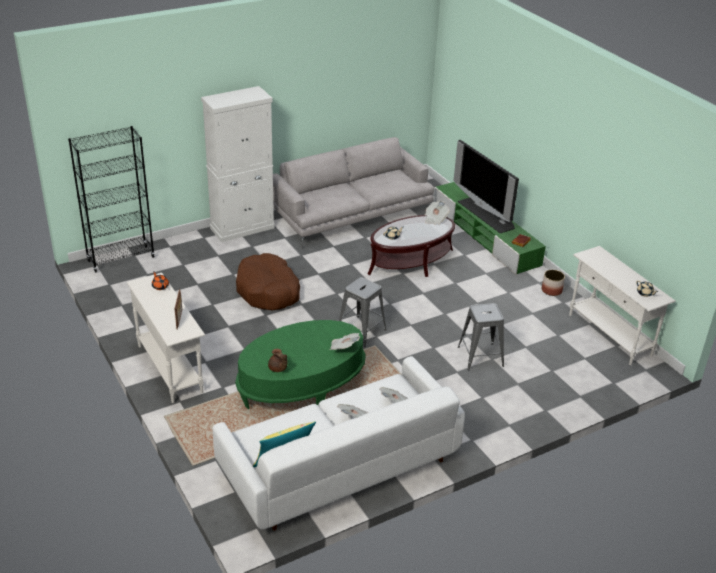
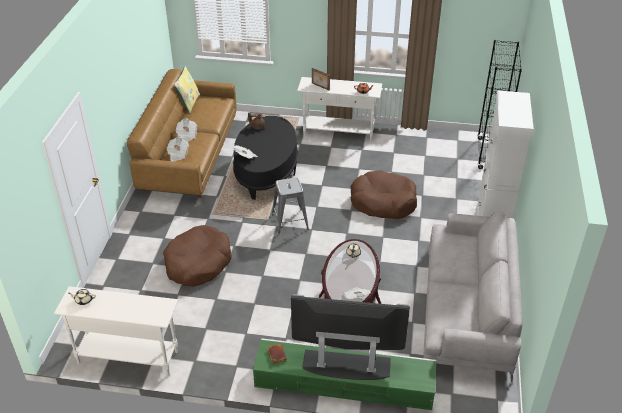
camera: 130 degrees right, 5 degrees up
(301, 386) = (266, 171): green coffee table -> black coffee table
(340, 467) = (189, 155): white sofa -> brown sofa
(480, 356) = (198, 263): grey stool -> brown dog bed
(551, 290) = (217, 366): planter -> none

